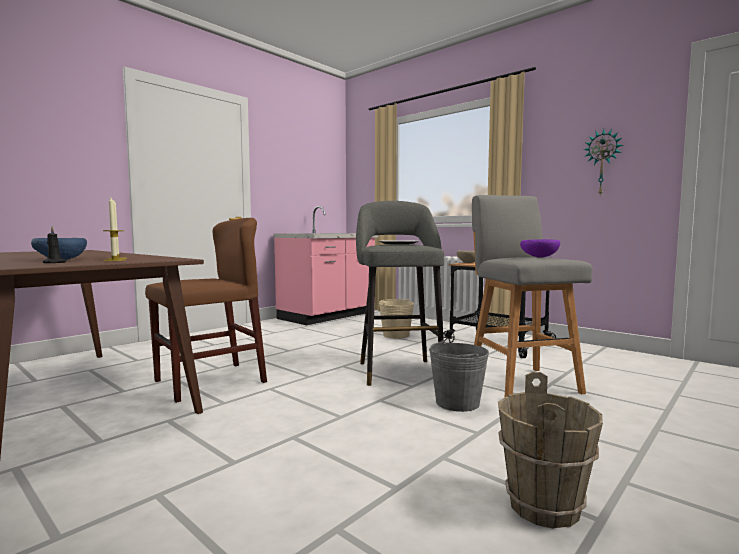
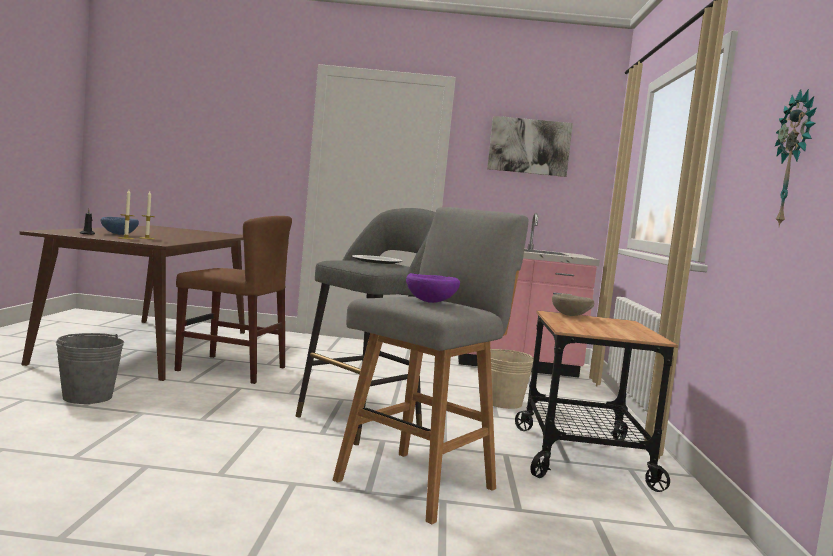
camera: 50 degrees right, 0 degrees up
(300, 157) = (529, 146): none -> picture
(457, 403) = (296, 457): grey bucket -> grey bucket (87, 397)
(545, 507) = (72, 513): brown bucket -> none

